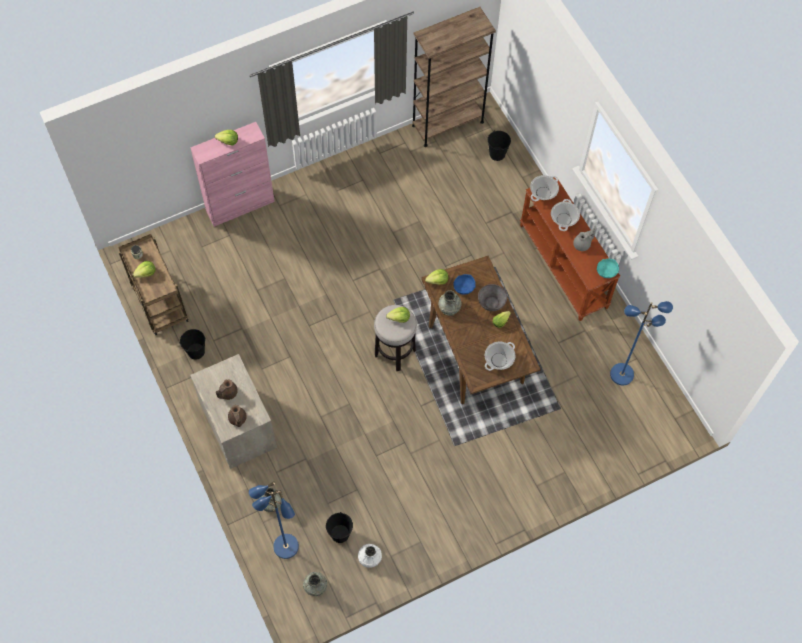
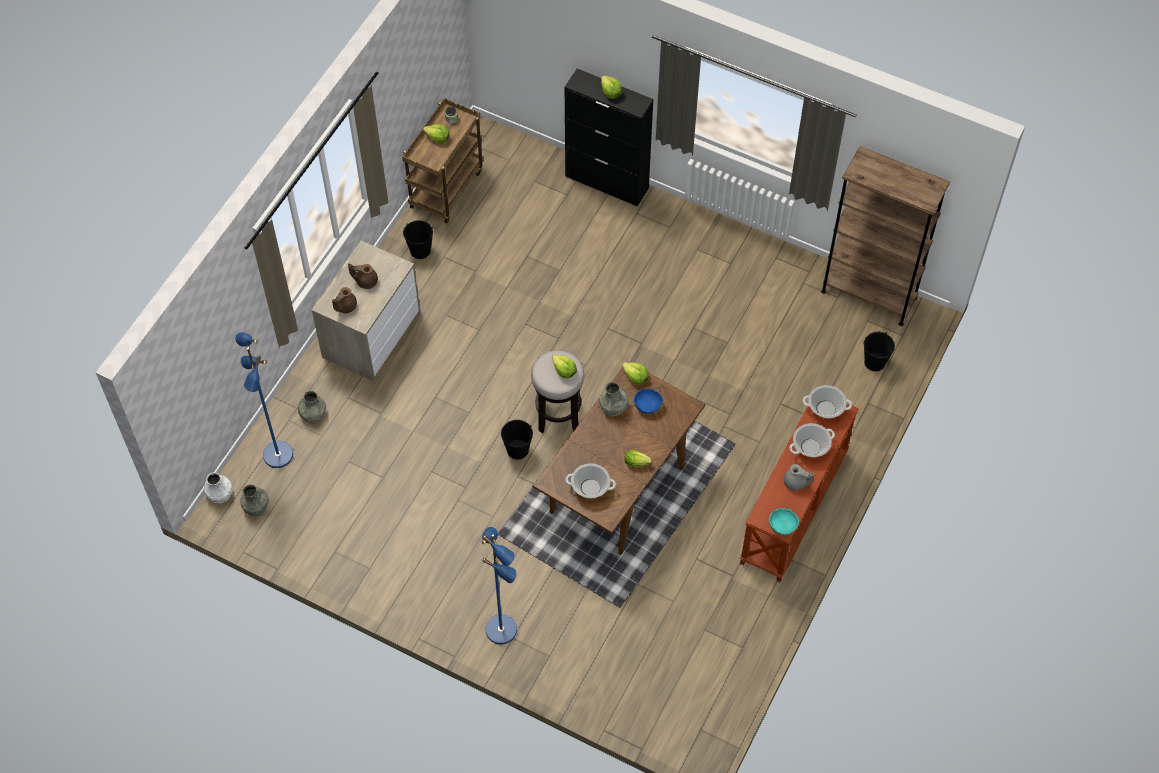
camera: 55 degrees right, 5 degrees down
(240, 206) = (607, 182): pink cabinet -> black cabinet
(340, 534) = (325, 492): black bucket -> black bucket (517, 449)
(369, 558) = (319, 534): white vase -> white vase (219, 493)
(491, 303) = (651, 441): grey bowl -> none
(622, 373) = (711, 643): blue floor lamp -> blue floor lamp (502, 629)

